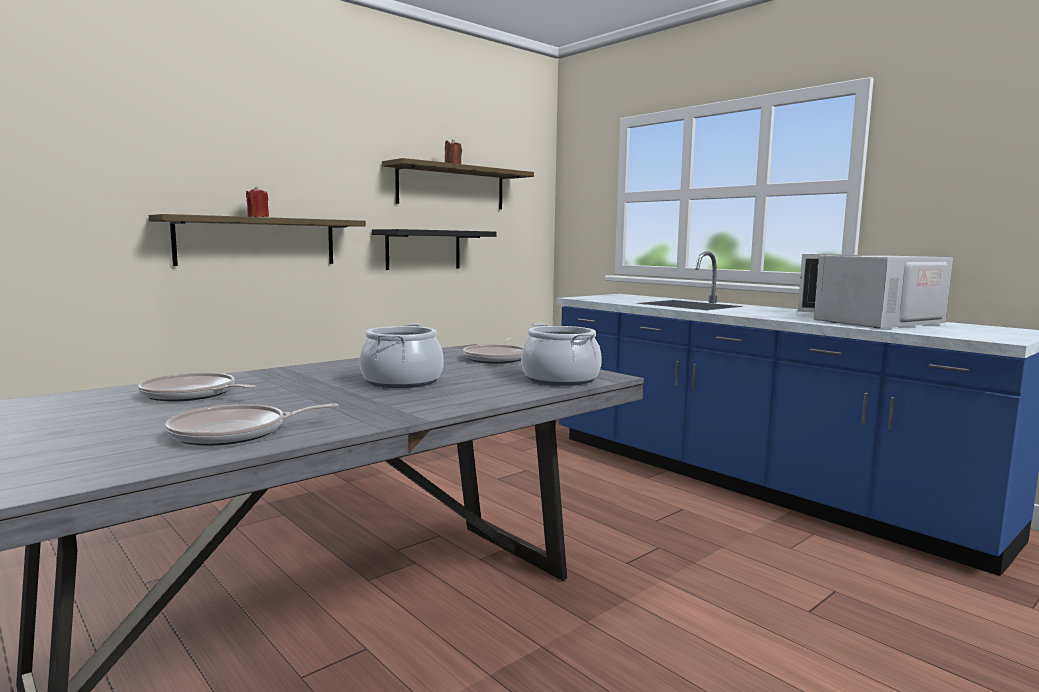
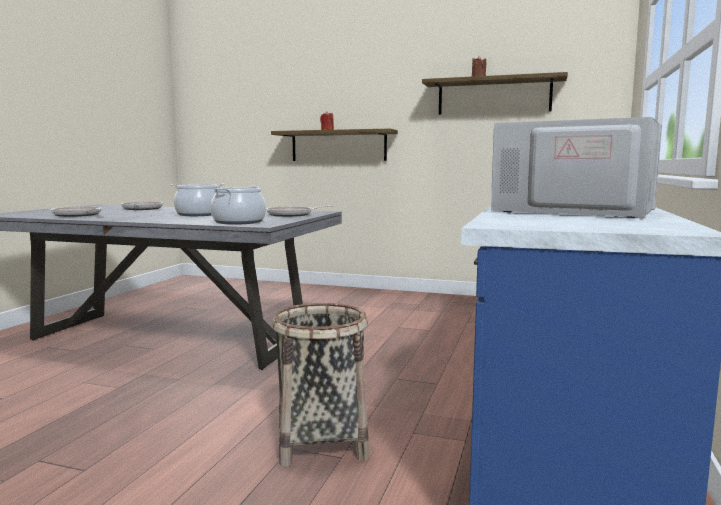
camera: 60 degrees right, 0 degrees up
(423, 249) = (463, 150): black shelf -> none
(798, 592) = (321, 441): none -> basket

